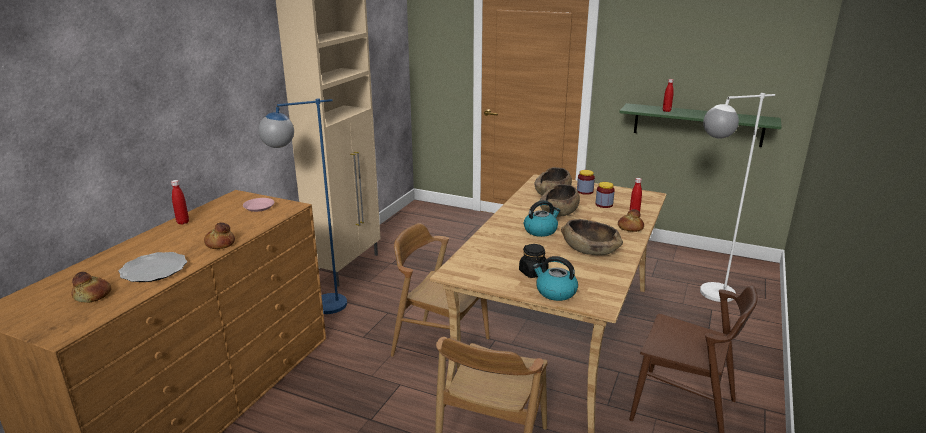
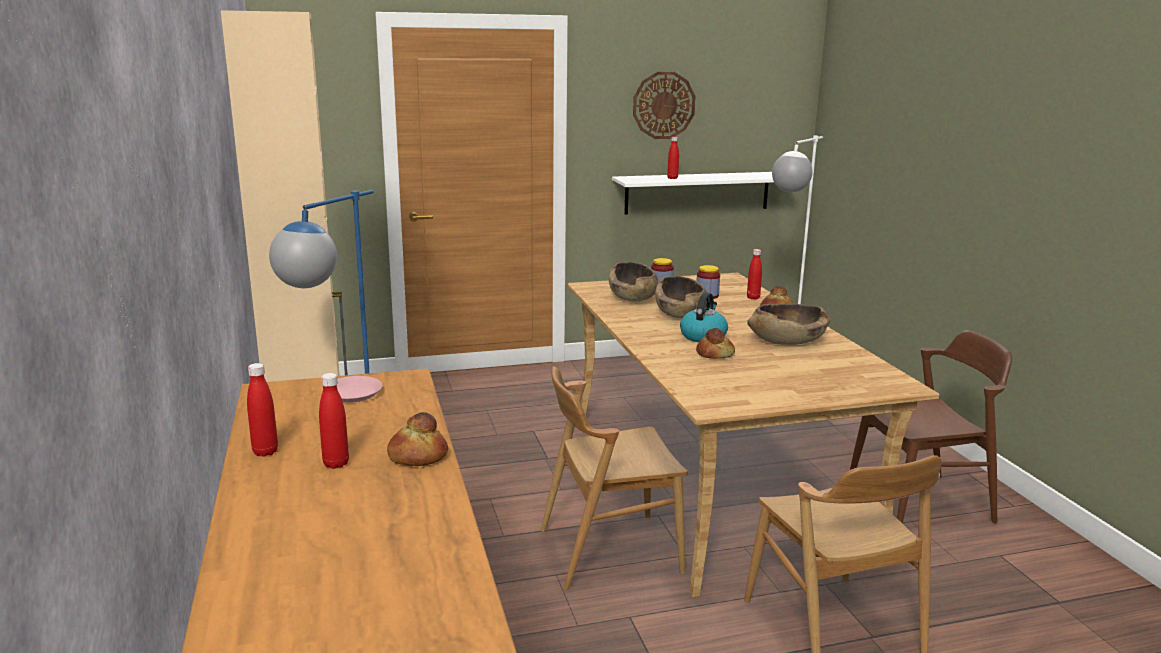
camera: 40 degrees left, 5 degrees down
(93, 295) = (377, 605): bread -> bread (715, 354)
(154, 270) = (397, 528): plate -> none
(191, 236) = (336, 464): none -> red bottle
(533, 272) = (785, 377): black jar -> none
(555, 292) = (844, 388): kettle -> none
(673, 53) = (663, 105): none -> wall clock
(697, 124) = (697, 192): green shelf -> white shelf

